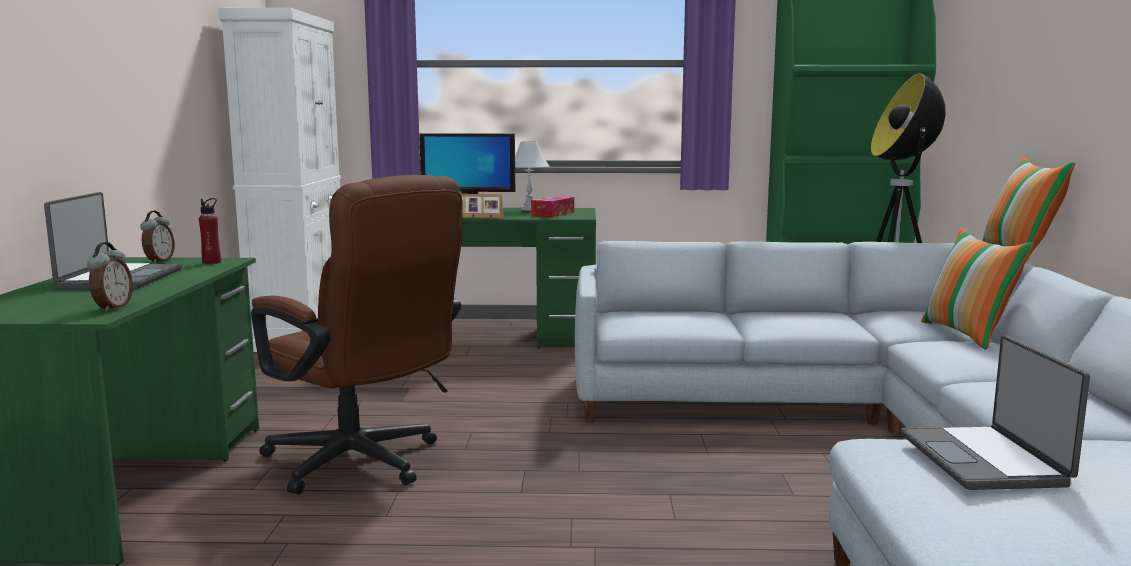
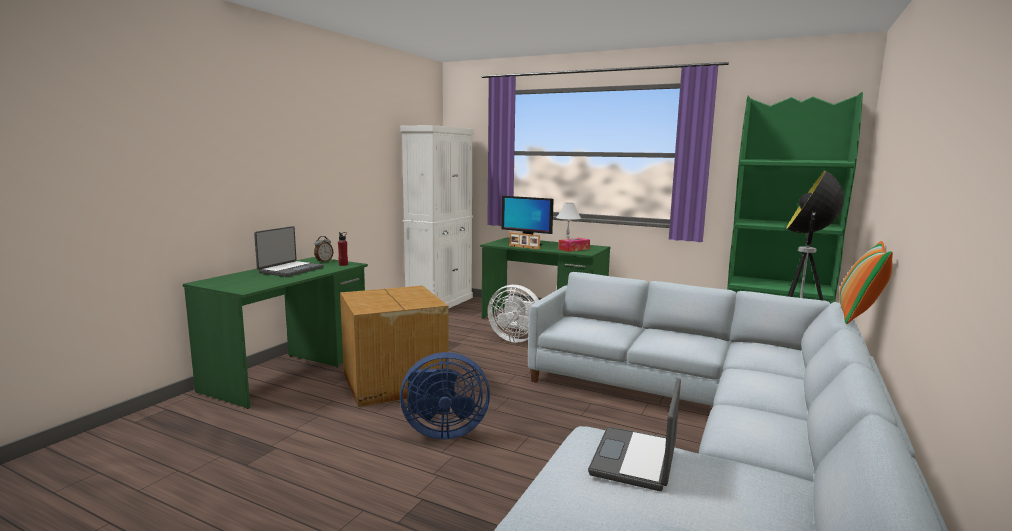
camera: 25 degrees right, 0 degrees up
(112, 308) = (259, 286): alarm clock -> none
(362, 464) = (393, 382): brown office chair -> cardboard box
(490, 368) = (515, 339): none -> white fan
(534, 517) = (442, 431): none -> blue fan
(968, 335) = (789, 370): pillow -> none

